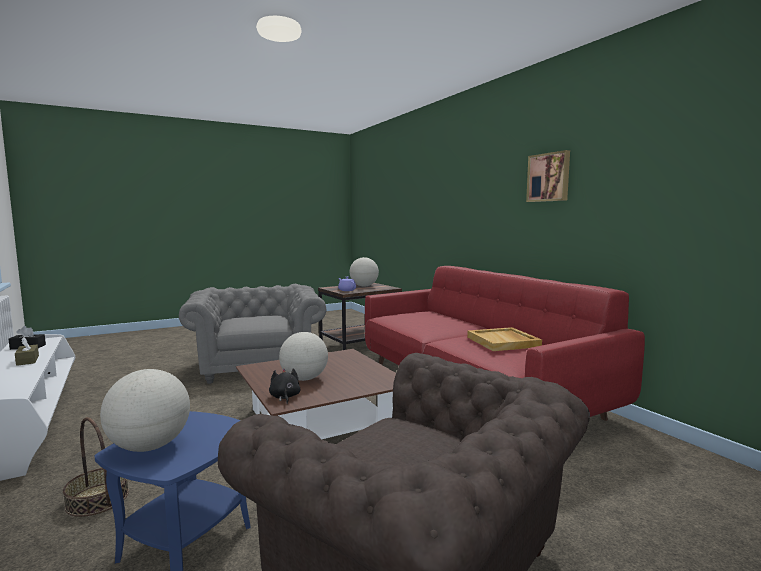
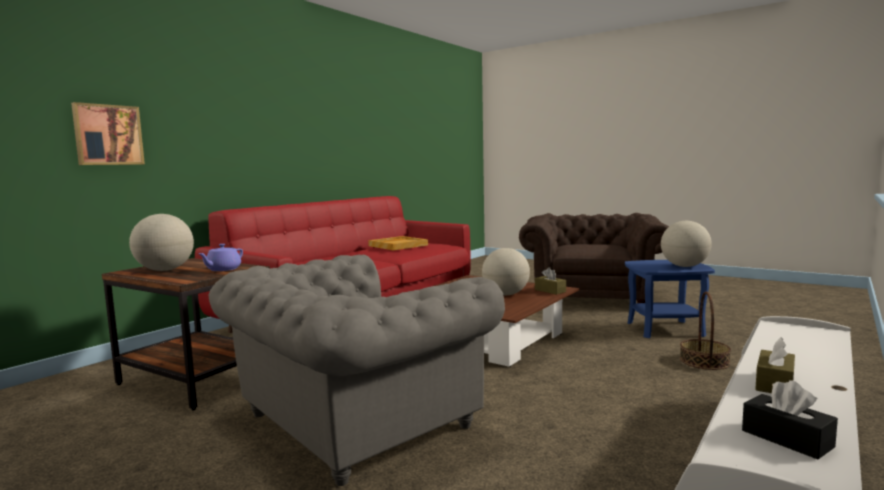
camera: 115 degrees left, 0 degrees up
(284, 397) = (550, 291): black plush toy -> brown tissue box
(549, 177) = (315, 110): picture -> picture (108, 135)

